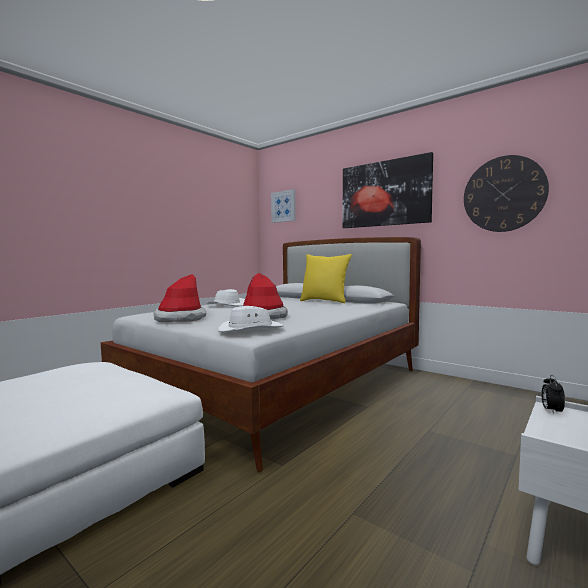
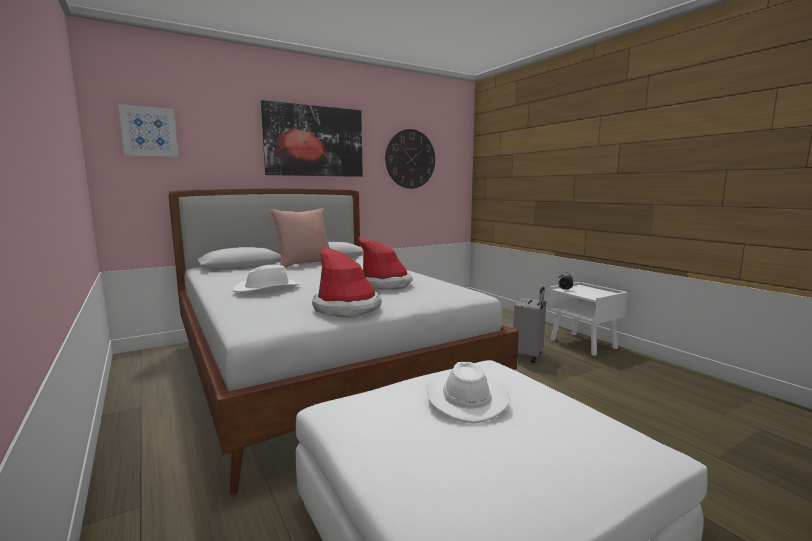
camera: 70 degrees left, 5 degrees up
(250, 329) = (450, 292): white hat -> white hat (465, 398)
(324, 301) = (304, 264): yellow pillow -> pink pillow
(429, 482) = (528, 356): none -> grey suitcase

